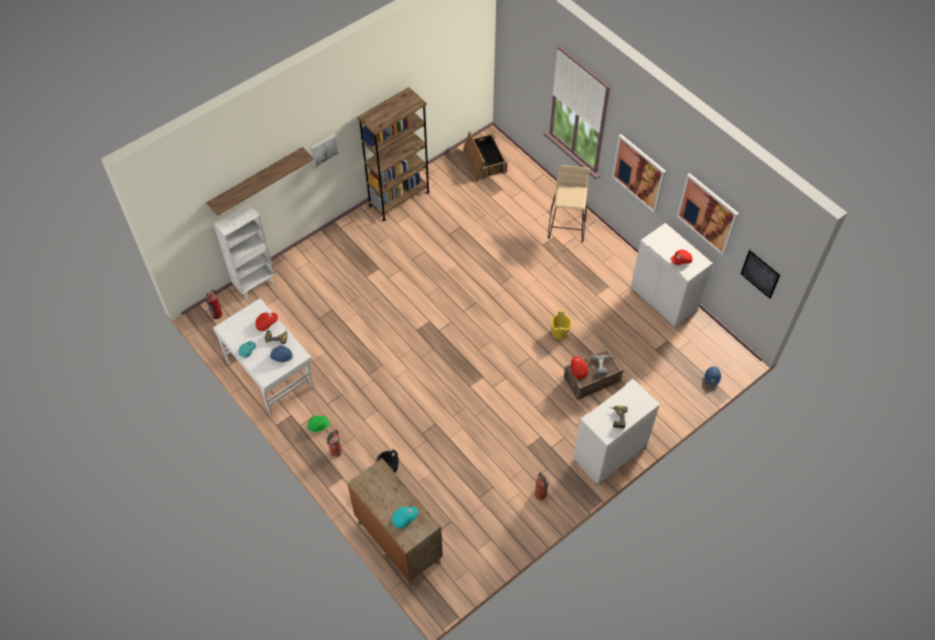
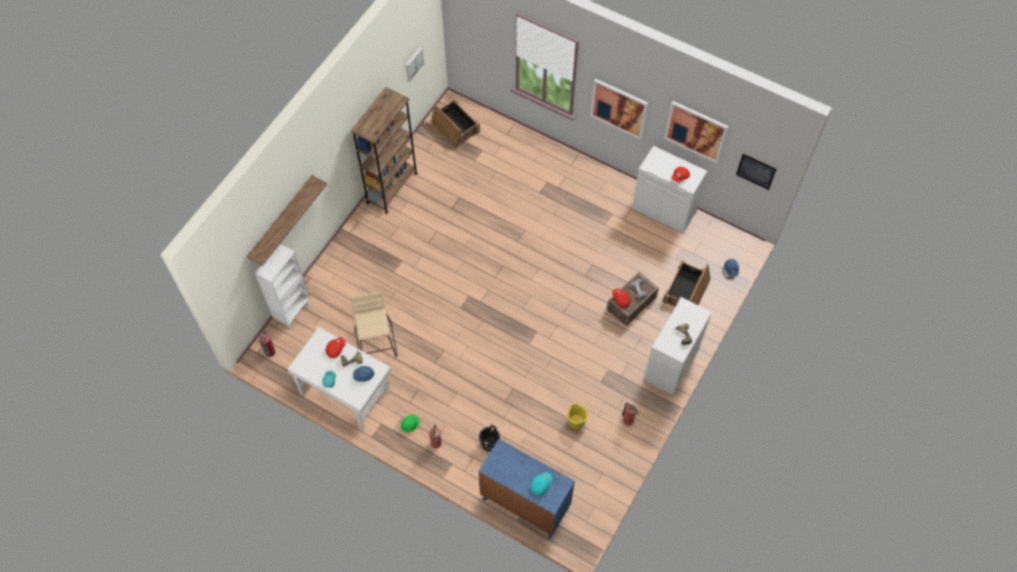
camera: 20 degrees left, 5 degrees up
(323, 149) = (327, 170): picture -> picture (413, 64)
(398, 542) = (525, 503): brown dresser -> blue dresser
(559, 333) = (587, 270): yellow bucket -> yellow bucket (576, 421)
(567, 226) = (554, 168): beige stool -> beige stool (376, 343)
(655, 385) = (687, 291): none -> crate

